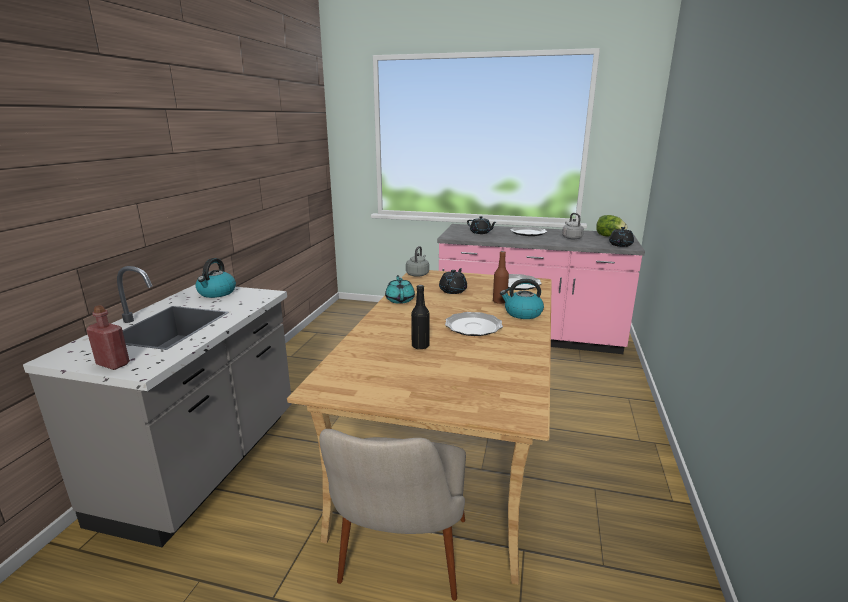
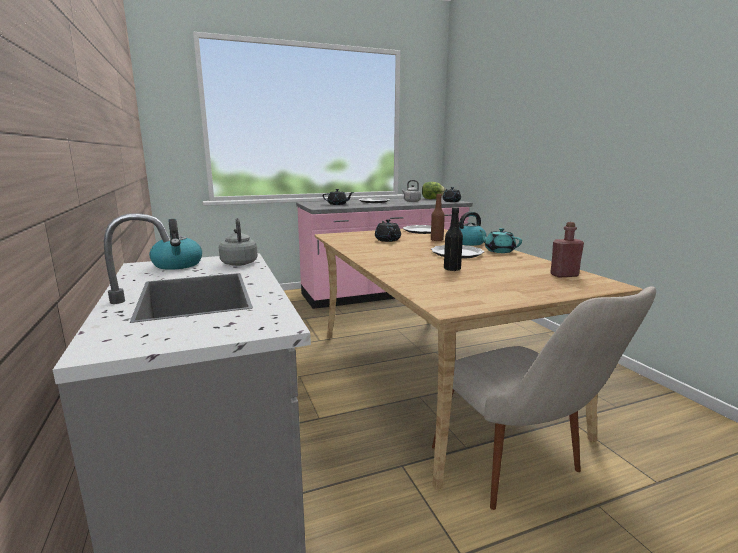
camera: 35 degrees left, 5 degrees down
(113, 364) = (218, 332): red bottle -> red bottle (564, 275)
(400, 300) = (360, 250): turquoise teapot -> turquoise teapot (499, 251)
(418, 274) = (332, 236): grey kettle -> grey kettle (239, 263)

